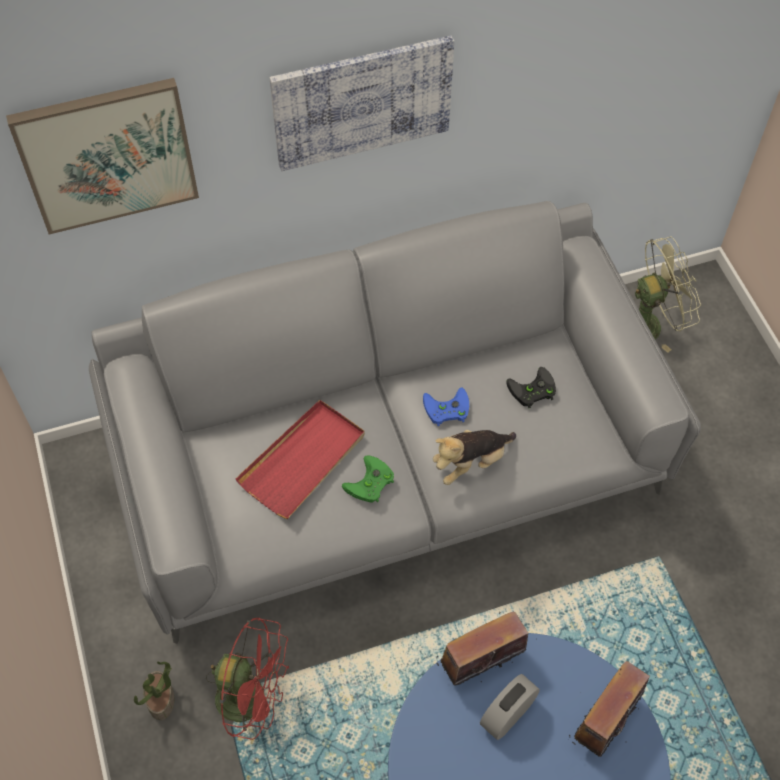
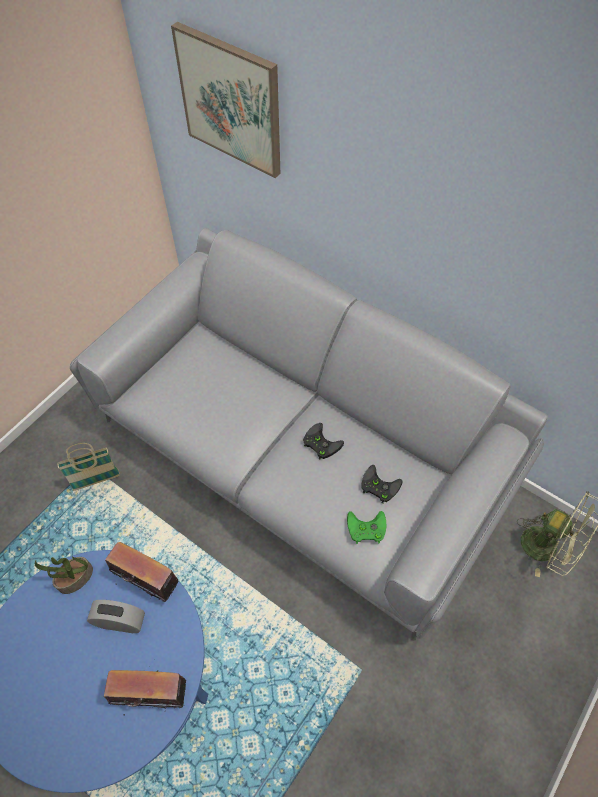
camera: 55 degrees right, 0 degrees up
(161, 699) = (69, 436): potted plant -> potted plant (75, 579)
(252, 699) = (96, 481): red fan -> basket
(303, 461) = (221, 389): red tray -> none
(362, 101) = (401, 186): picture -> none
(370, 484) = (231, 434): green game controller -> green game controller (365, 529)
(445, 410) = (320, 443): blue game controller -> black game controller
(471, 463) = (291, 482): plush toy -> none

